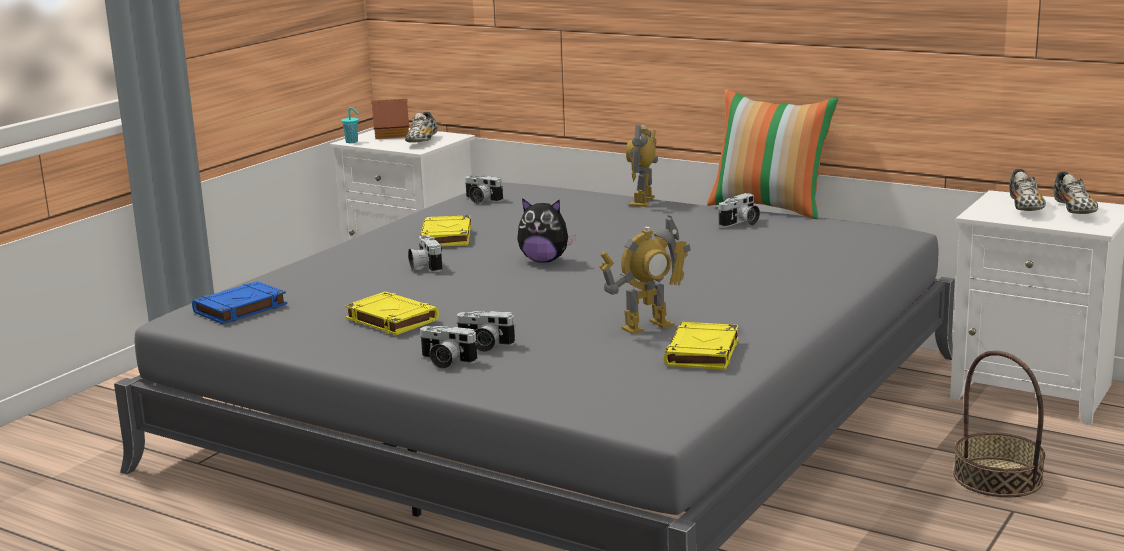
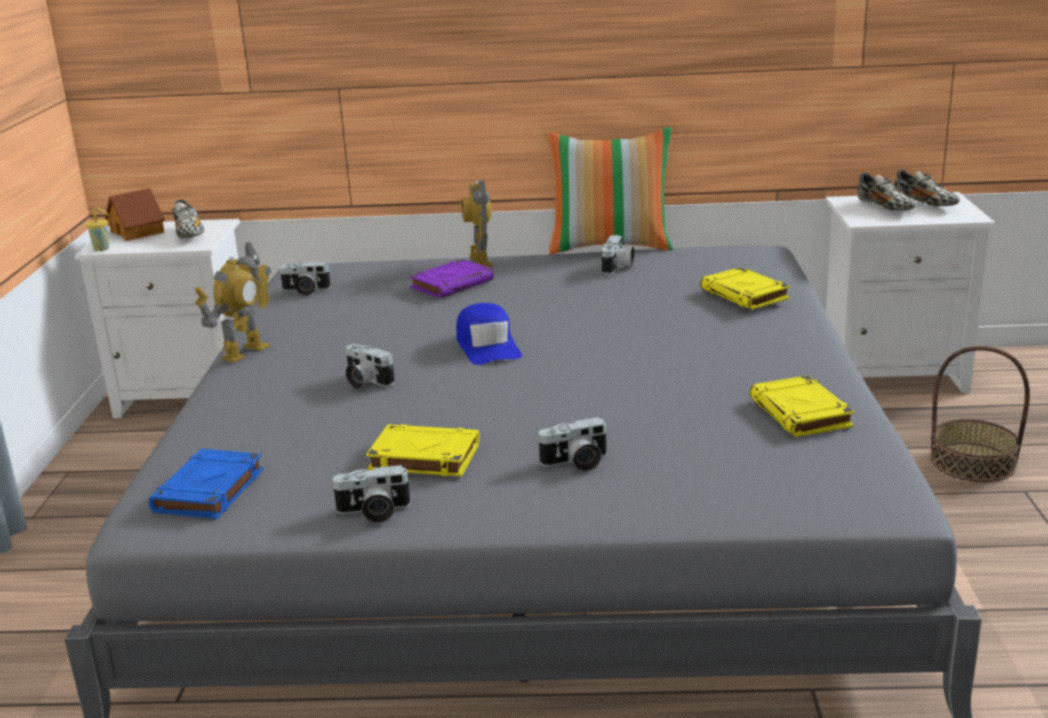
camera: 30 degrees left, 5 degrees up
(352, 142) = (102, 249): turquoise cup -> yellow cup
(445, 362) = (566, 495): camera -> camera (373, 512)
(446, 237) = (335, 341): yellow book -> yellow book (745, 295)
(544, 260) = (487, 346): plush toy -> blue cap
(593, 214) = (452, 284): none -> purple book
(647, 326) = (701, 397): toy robot -> toy robot (245, 352)

